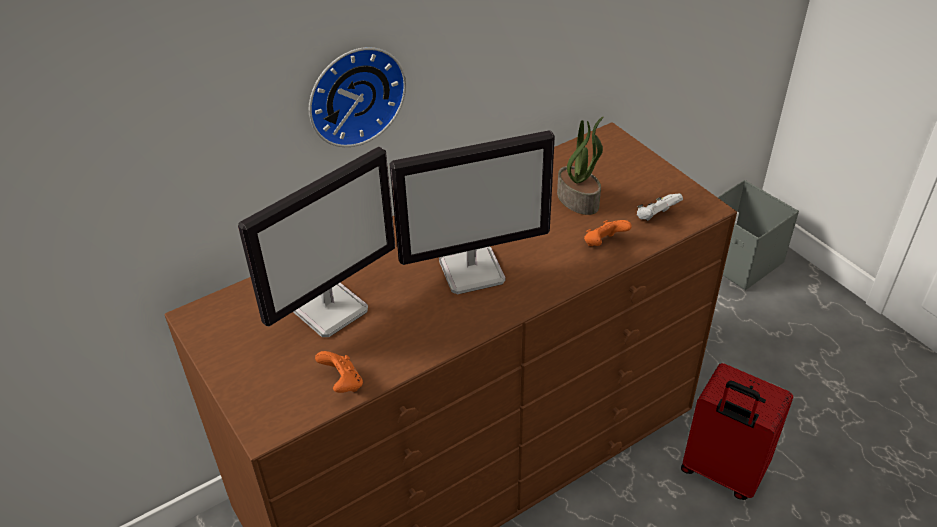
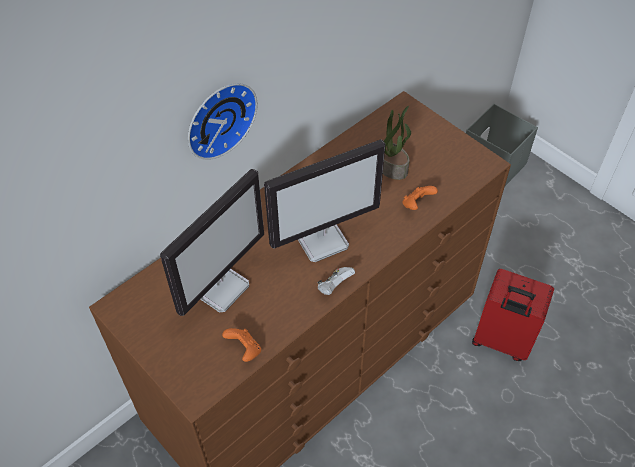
camera: 10 degrees left, 10 degrees up
(656, 216) = (452, 175): white game controller -> white game controller (334, 286)

